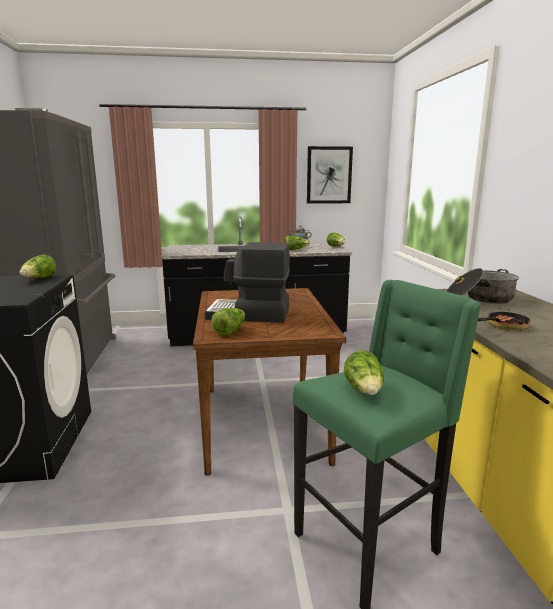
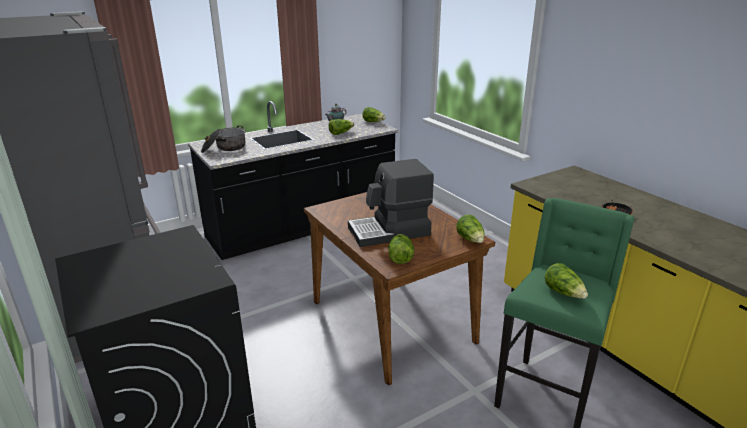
camera: 25 degrees left, 10 degrees up
(39, 279) = (172, 241): lettuce -> lettuce (471, 239)
(329, 175) = (347, 41): picture -> none
(479, 299) = (571, 186): cooking pot -> cooking pot (224, 148)

